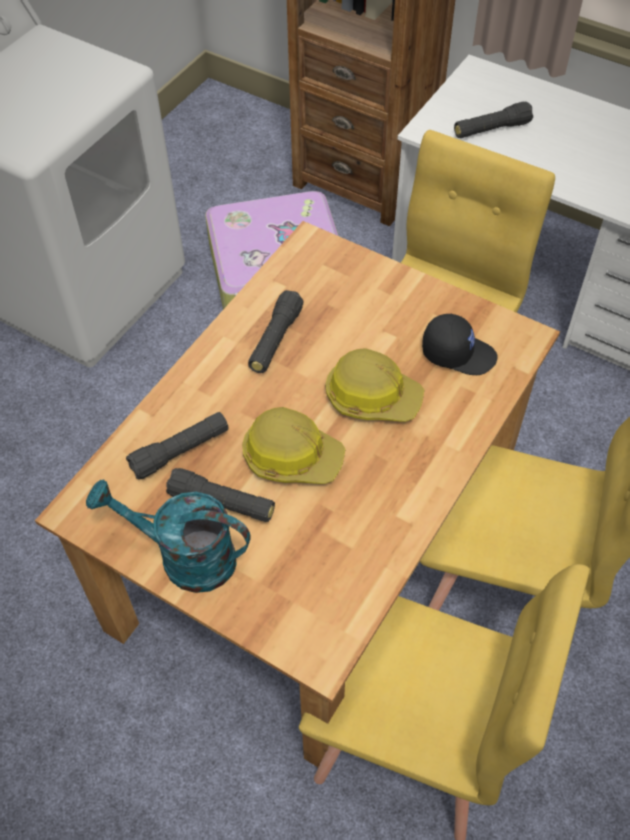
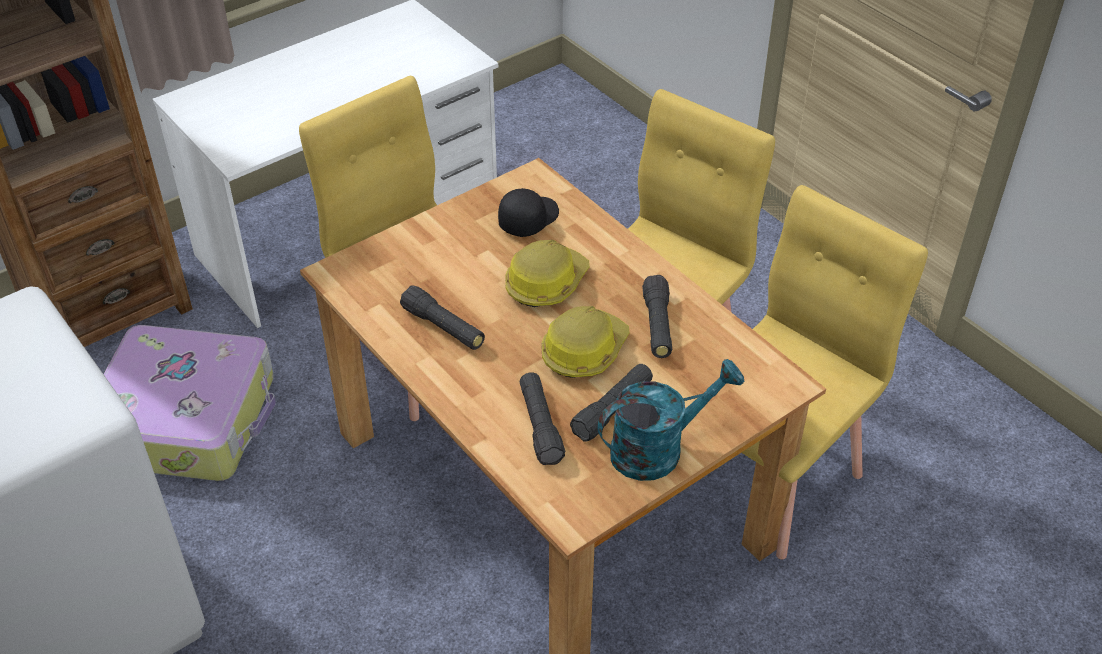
camera: 70 degrees left, 10 degrees down
(184, 557) = (658, 449): turquoise watering can -> turquoise watering can turned 150 degrees counterclockwise
(491, 129) = (271, 119): black flashlight -> black flashlight (657, 326)

